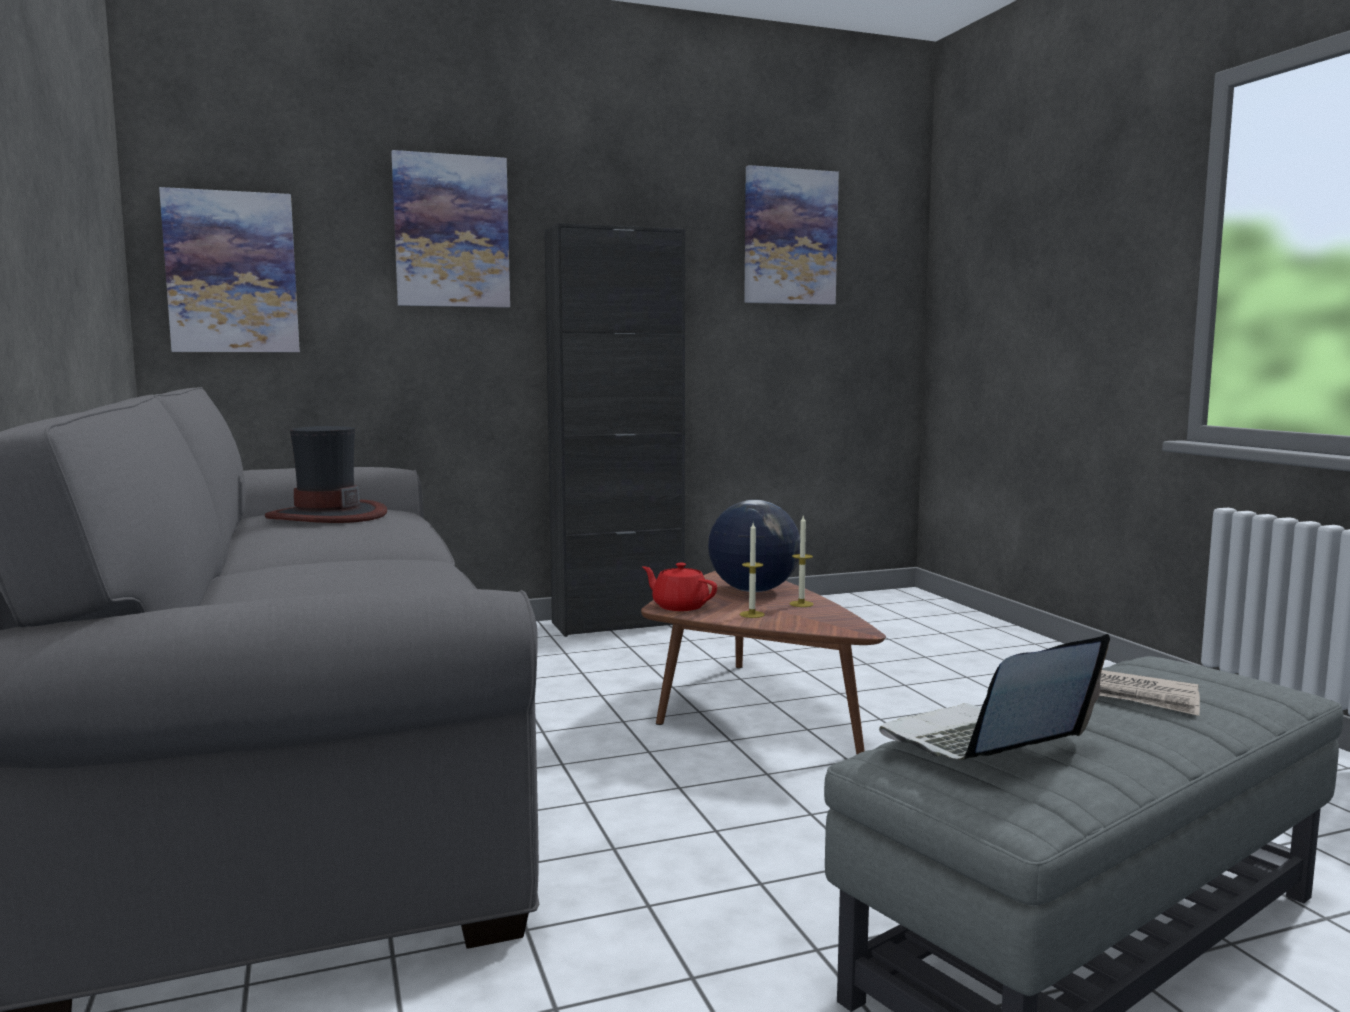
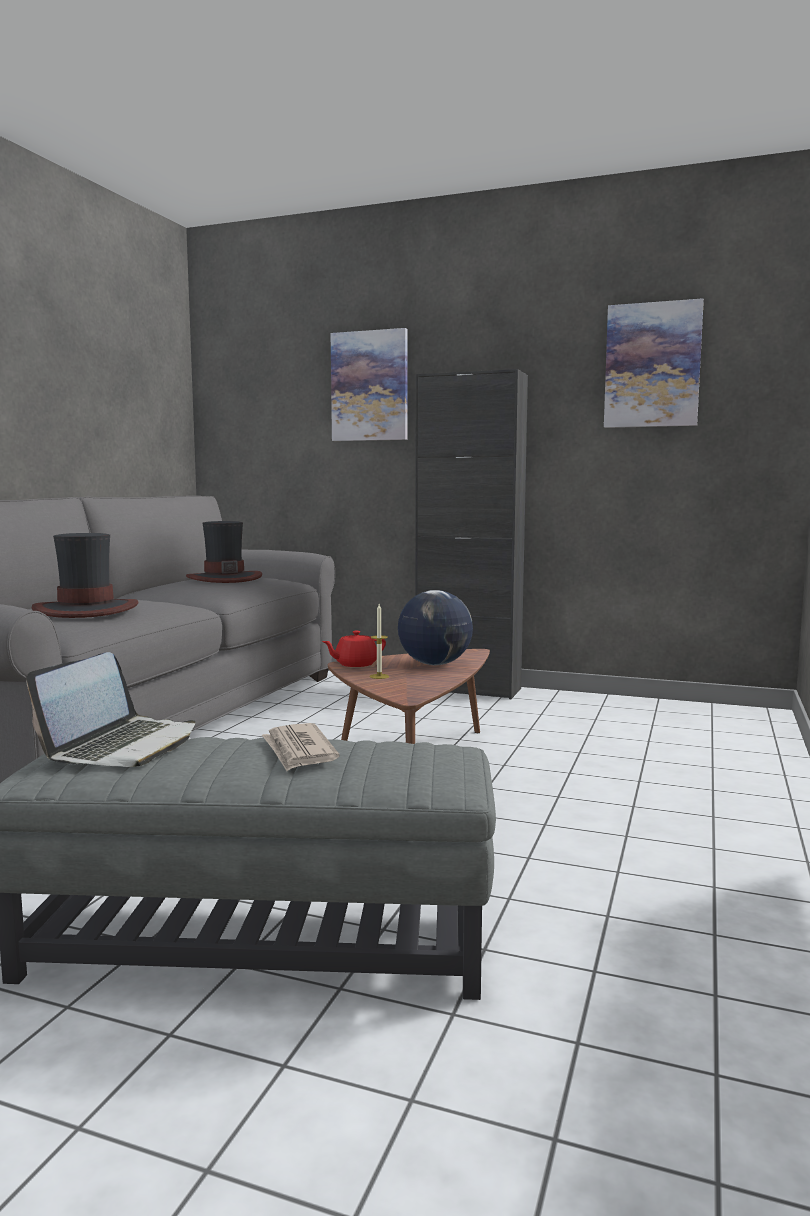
camera: 40 degrees right, 0 degrees up
(232, 273) = (242, 424): picture -> none
(374, 586) = (86, 610): none -> hat
(679, 606) = (355, 664): red teapot -> red teapot turned 105 degrees counterclockwise
(801, 604) = (434, 677): candle -> none
(983, 743) = (123, 745): laptop -> laptop turned 105 degrees clockwise

